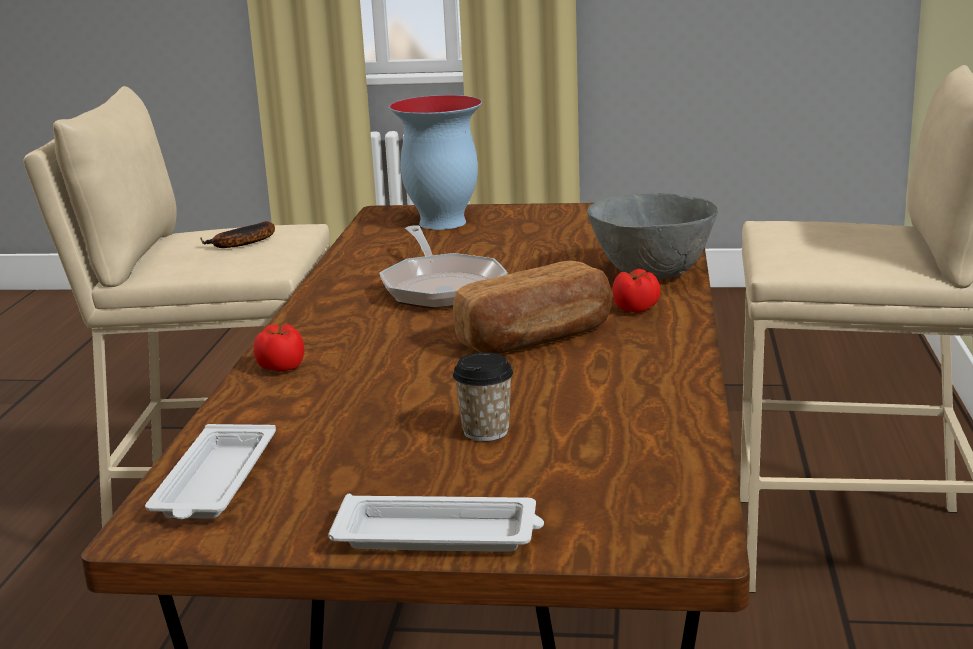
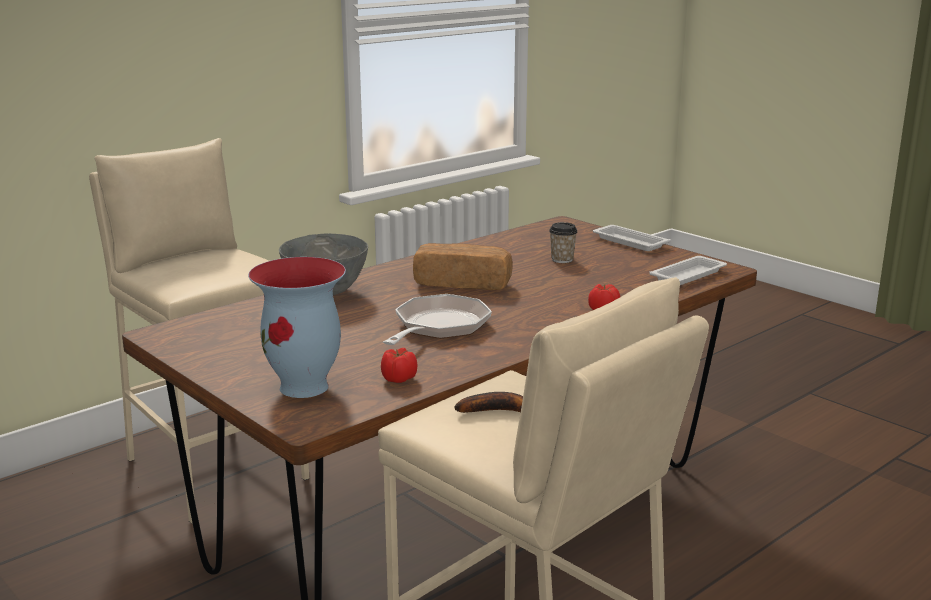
camera: 140 degrees left, 0 degrees up
(636, 309) = (386, 280): tomato -> tomato (398, 379)

